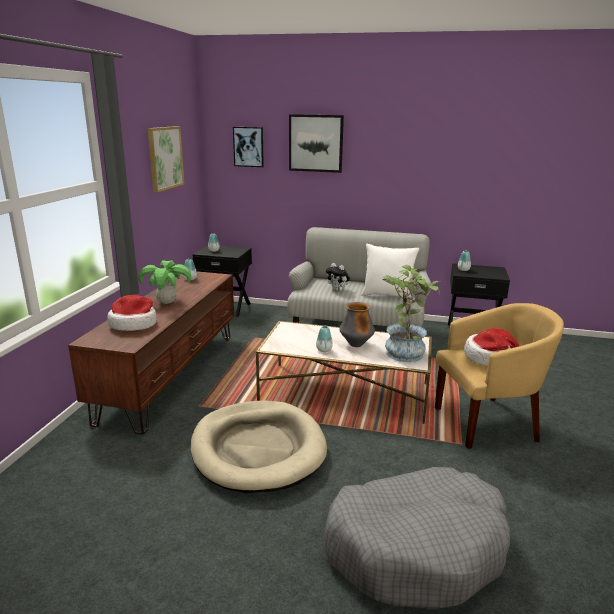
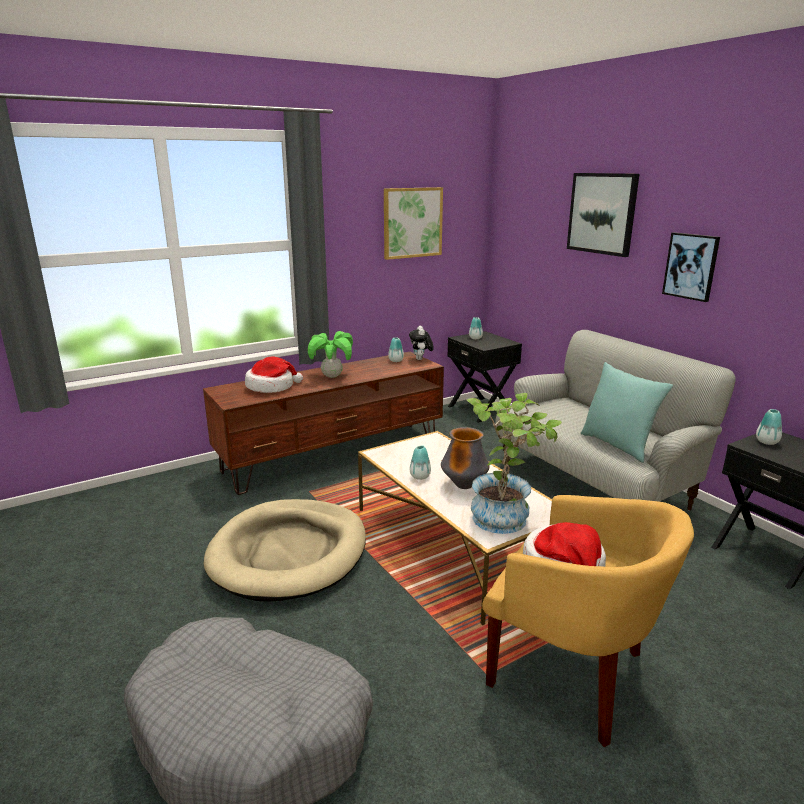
camera: 45 degrees right, 0 degrees up
(248, 146) = (532, 215): picture -> picture (691, 266)
(337, 290) = (562, 419): plush toy -> plush toy (421, 359)
(388, 295) = (618, 445): white pillow -> turquoise pillow

